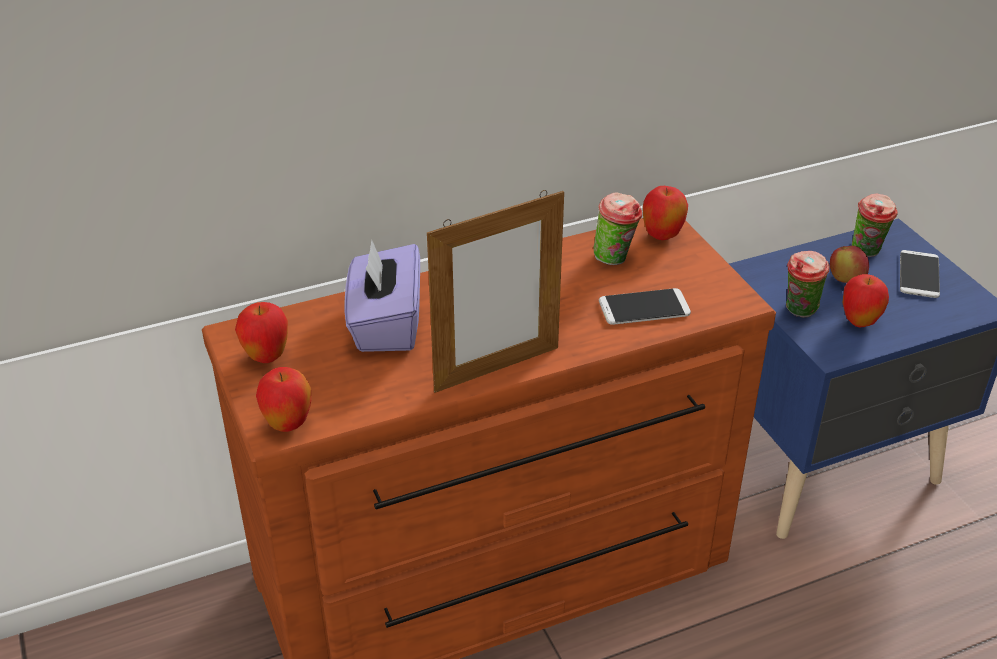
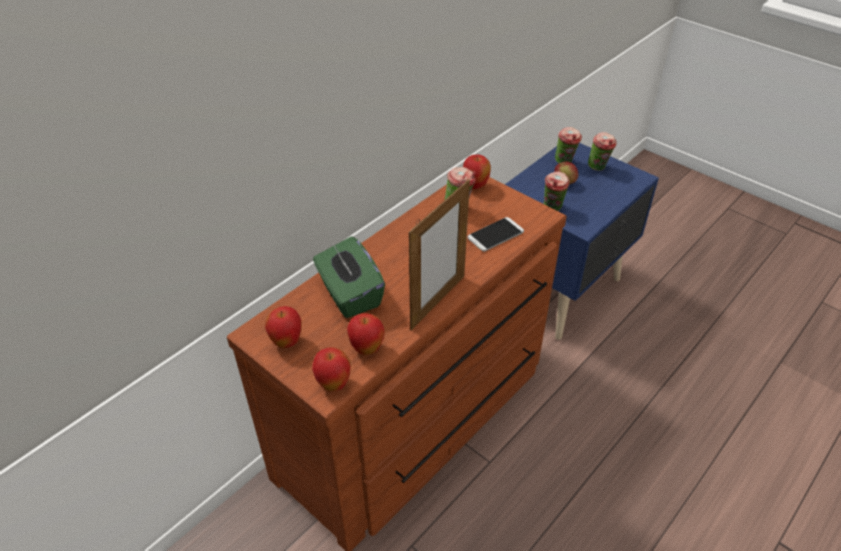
camera: 25 degrees left, 5 degrees up
(385, 324) = (349, 294): purple tissue box -> green tissue box
(859, 322) = (586, 205): apple -> apple (367, 349)
(919, 275) = (598, 168): phone -> cup

